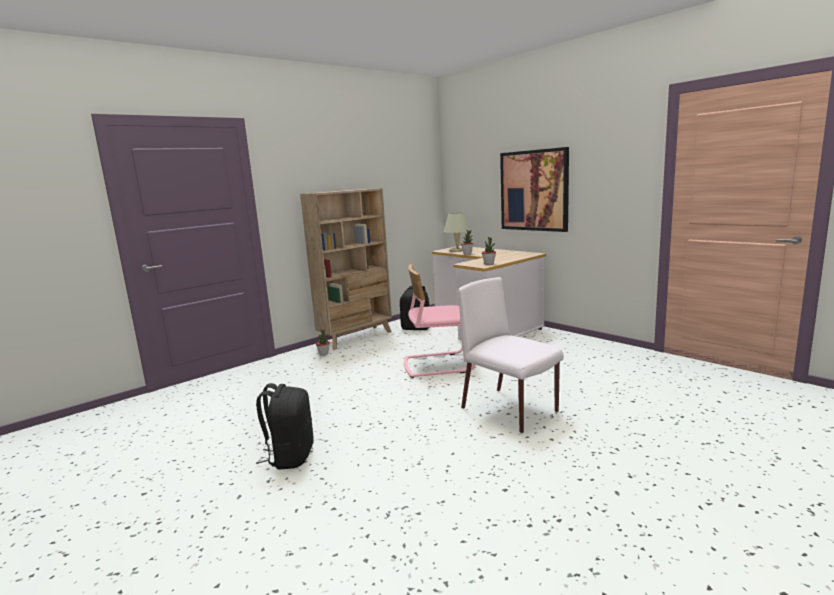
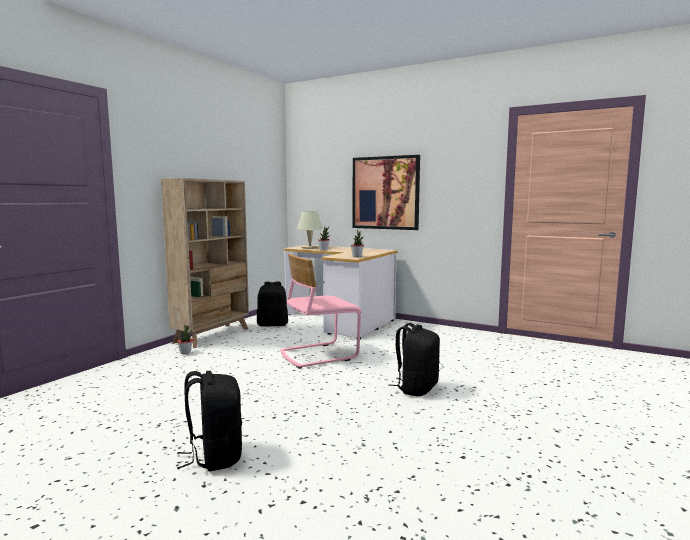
camera: 20 degrees left, 5 degrees down
(510, 410) = (416, 388): white chair -> black backpack

